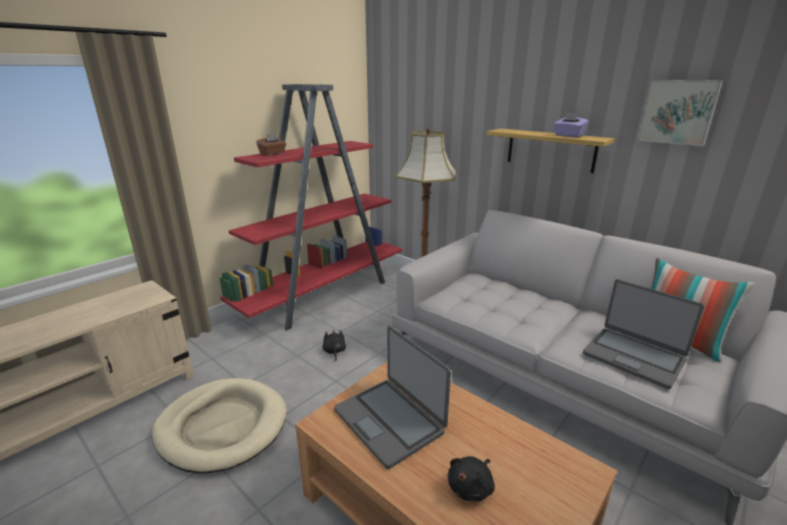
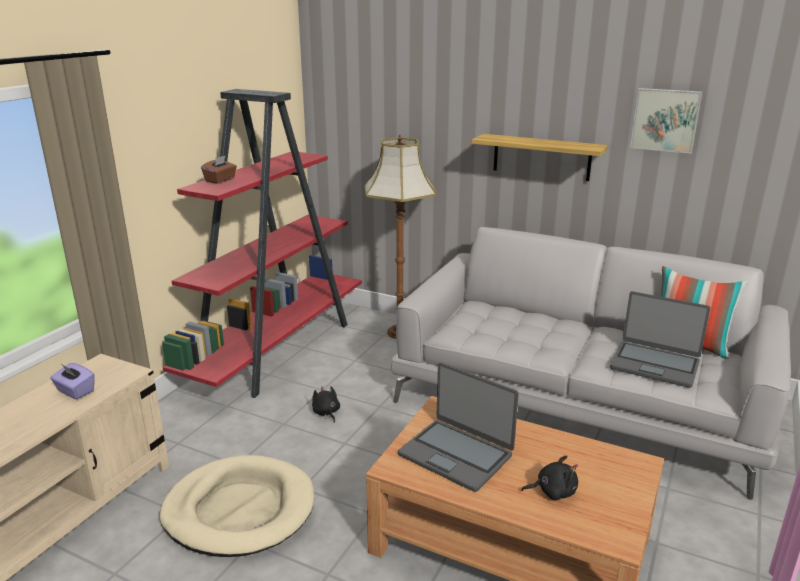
camera: 15 degrees left, 0 degrees up
(471, 487) = (553, 491): black plush toy -> black plush toy turned 120 degrees counterclockwise
(568, 135) = (562, 143): purple tissue box -> purple tissue box (75, 391)

